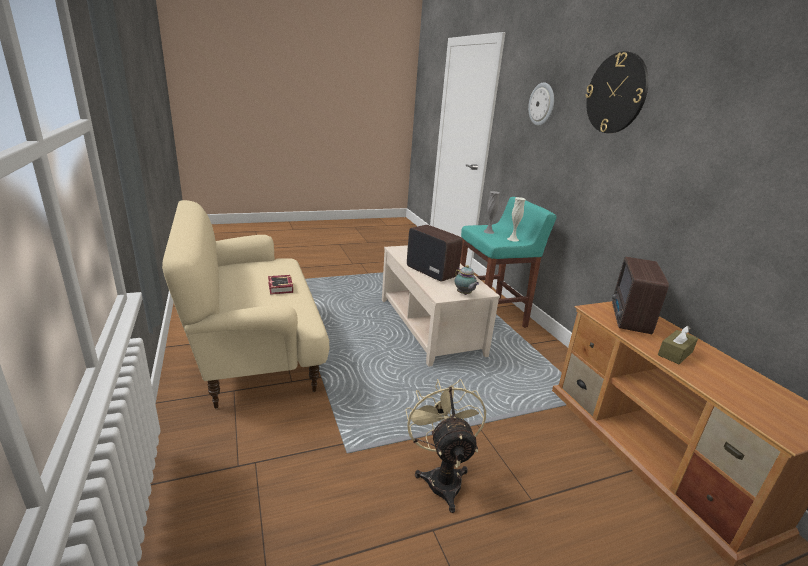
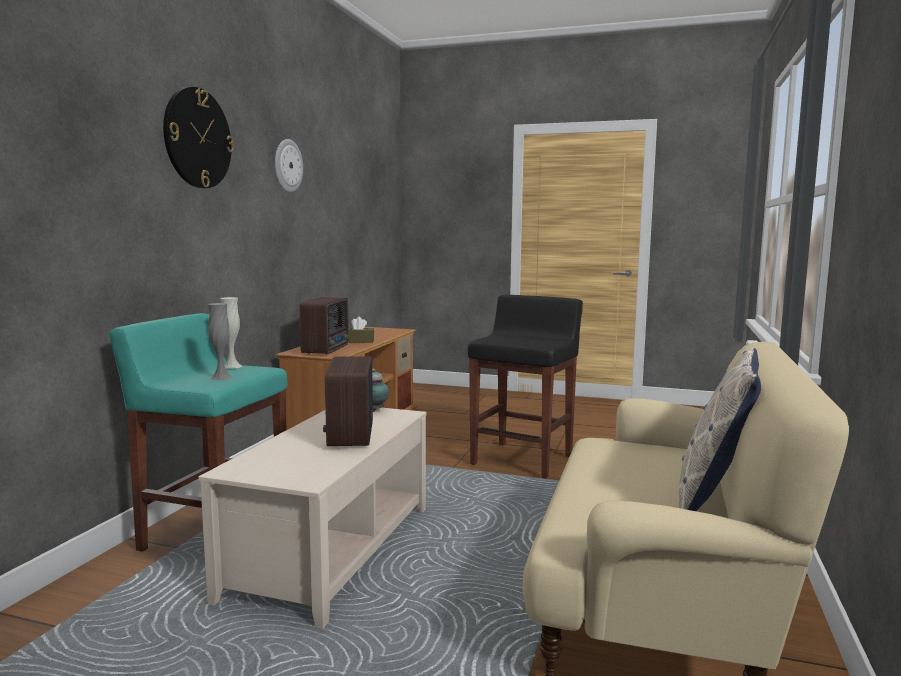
camera: 140 degrees left, 15 degrees down
(224, 290) = (713, 499): none -> pillow
(279, 288) = (612, 481): book -> none
(442, 477) = (523, 459): beige fan -> black stool
(542, 104) = (73, 144): wall clock -> wall clock (287, 165)
(628, 319) = (327, 349): radio -> radio turned 45 degrees counterclockwise

